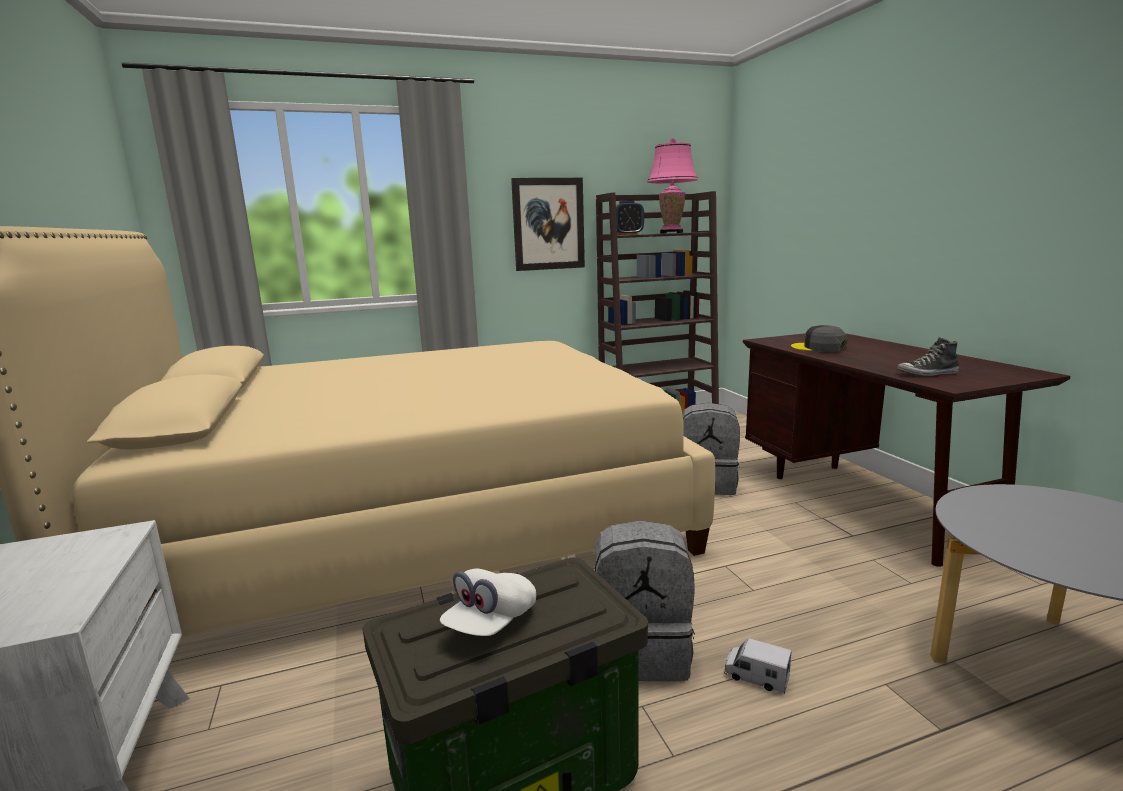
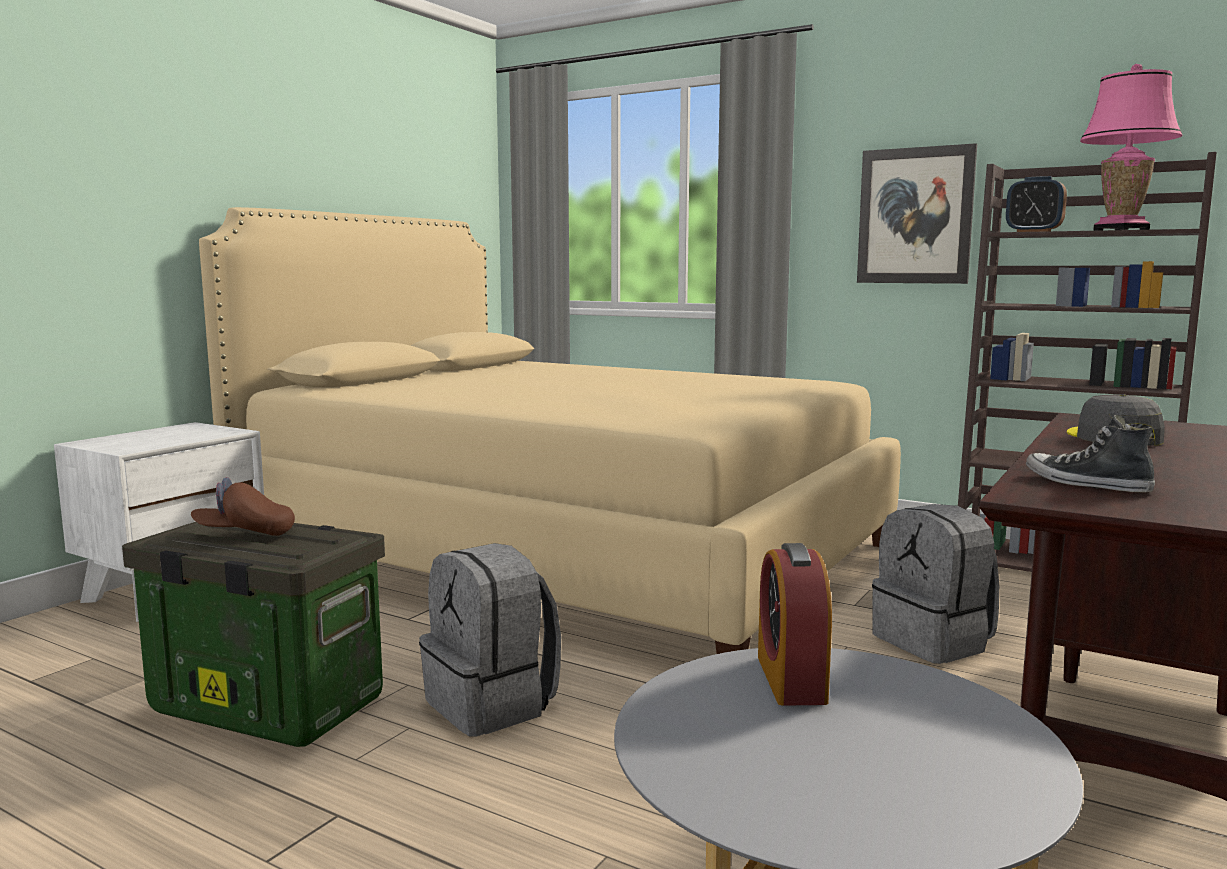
camera: 50 degrees right, 5 degrees down
(491, 622) = (245, 534): white cap -> brown cap
(756, 676) = (521, 772): toy truck -> none
(991, 518) = (791, 679): none -> alarm clock

